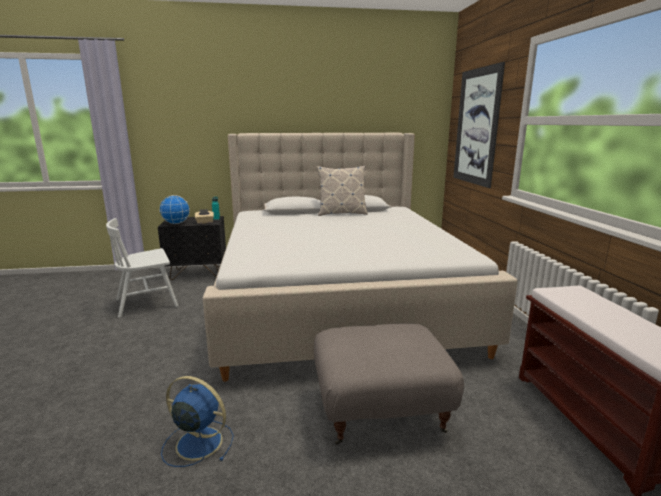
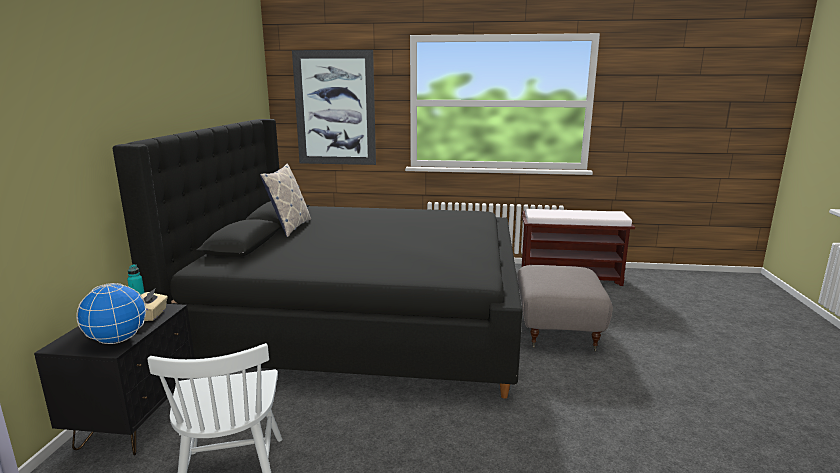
camera: 75 degrees left, 0 degrees up
(197, 442) = (600, 412): blue fan -> none
(339, 301) = (360, 319): beige bed -> black bed

